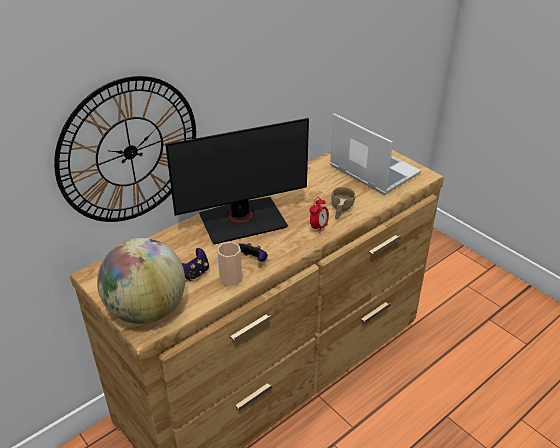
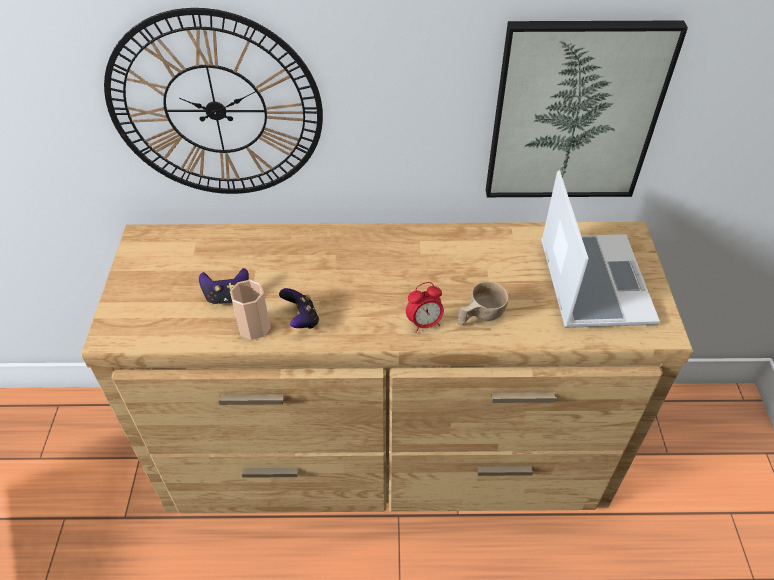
camera: 40 degrees right, 10 degrees up
(147, 310) = (139, 311): globe -> none
(242, 220) = (350, 260): monitor -> none
(322, 81) = (574, 113): none -> picture

